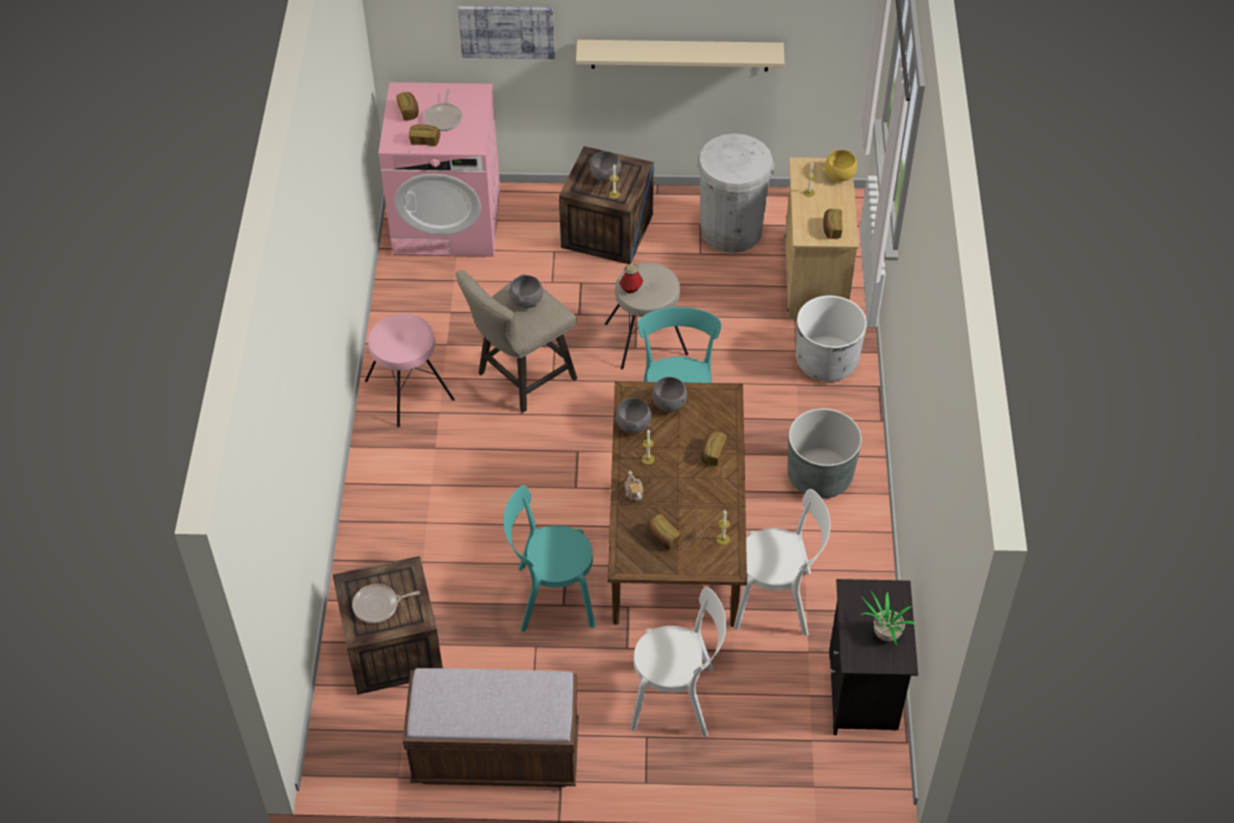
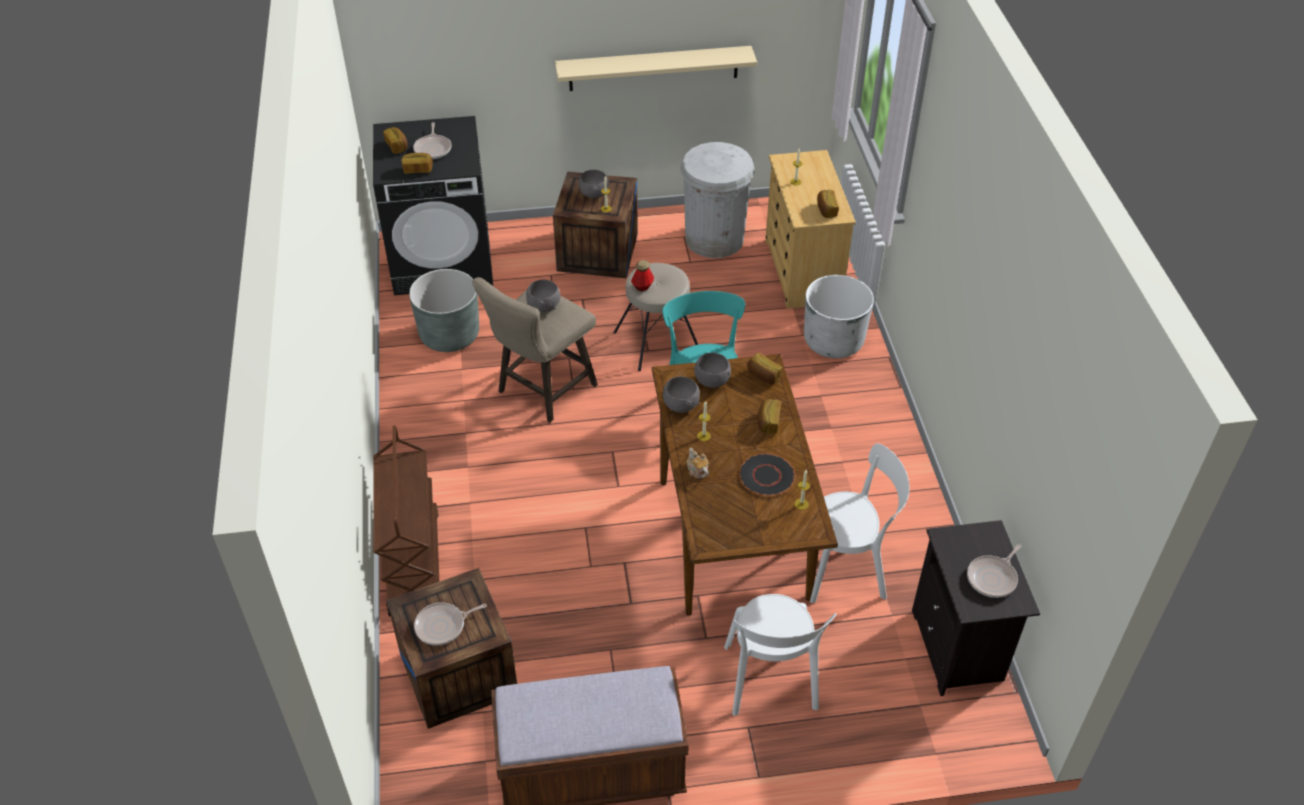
camera: 10 degrees left, 5 degrees down
(368, 536) = (413, 562): none -> brown cart
(408, 390) = (431, 416): pink stool -> none
(448, 221) = (443, 260): pink washing machine -> black washing machine
(507, 31) = (486, 58): picture -> none
(551, 597) = (616, 596): turquoise chair -> none
(662, 538) = (738, 511): bread -> bread (763, 376)
(677, 698) = (771, 682): white chair -> white chair turned 90 degrees clockwise
(697, 507) = (766, 476): none -> black plate
(819, 476) = (855, 444): grey planter -> grey planter (449, 335)
(840, 176) = (820, 165): yellow bowl -> none
(884, 635) = (993, 578): potted plant -> frying pan

